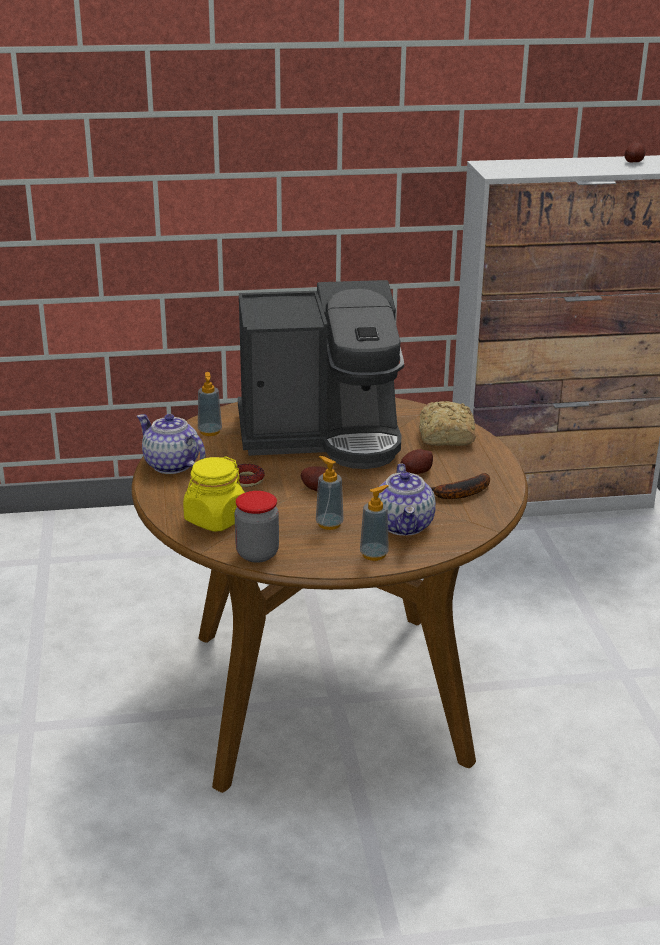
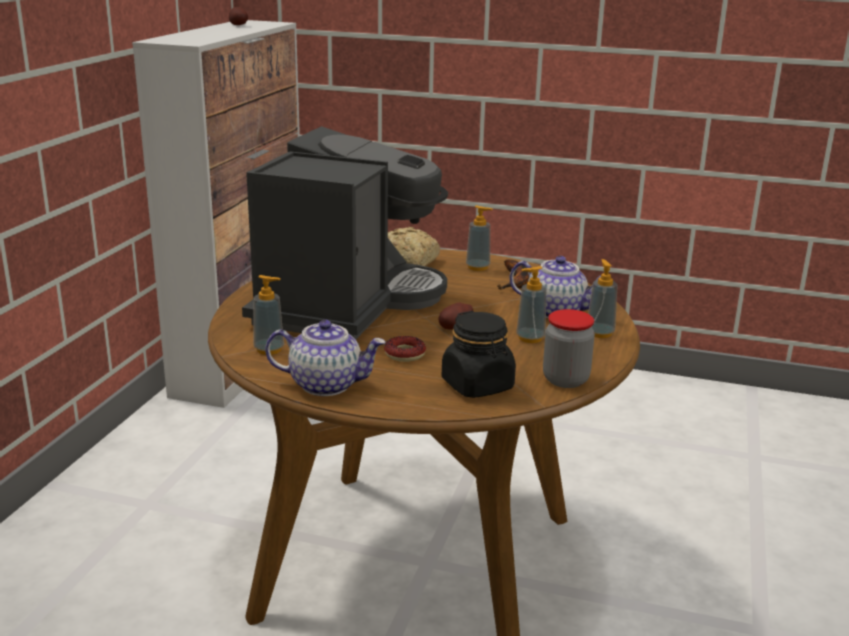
camera: 65 degrees left, 5 degrees down
(170, 465) = (327, 384): teapot -> teapot turned 150 degrees counterclockwise
(215, 519) = (478, 385): yellow jar -> black jar
(416, 472) = (462, 286): potato -> none
(474, 469) = (478, 267): none -> soap dispenser

